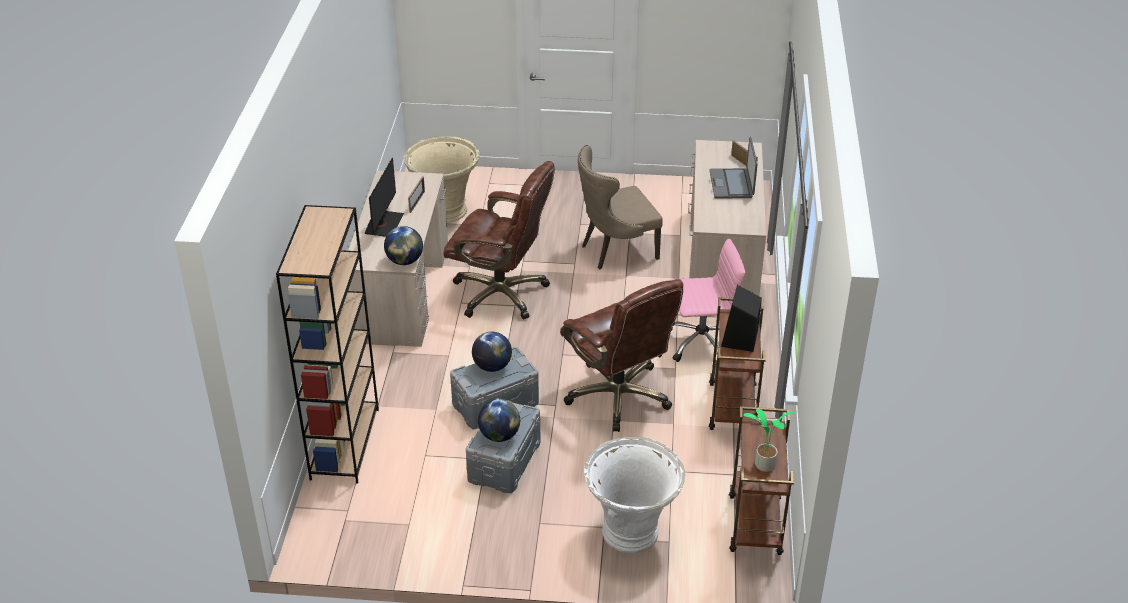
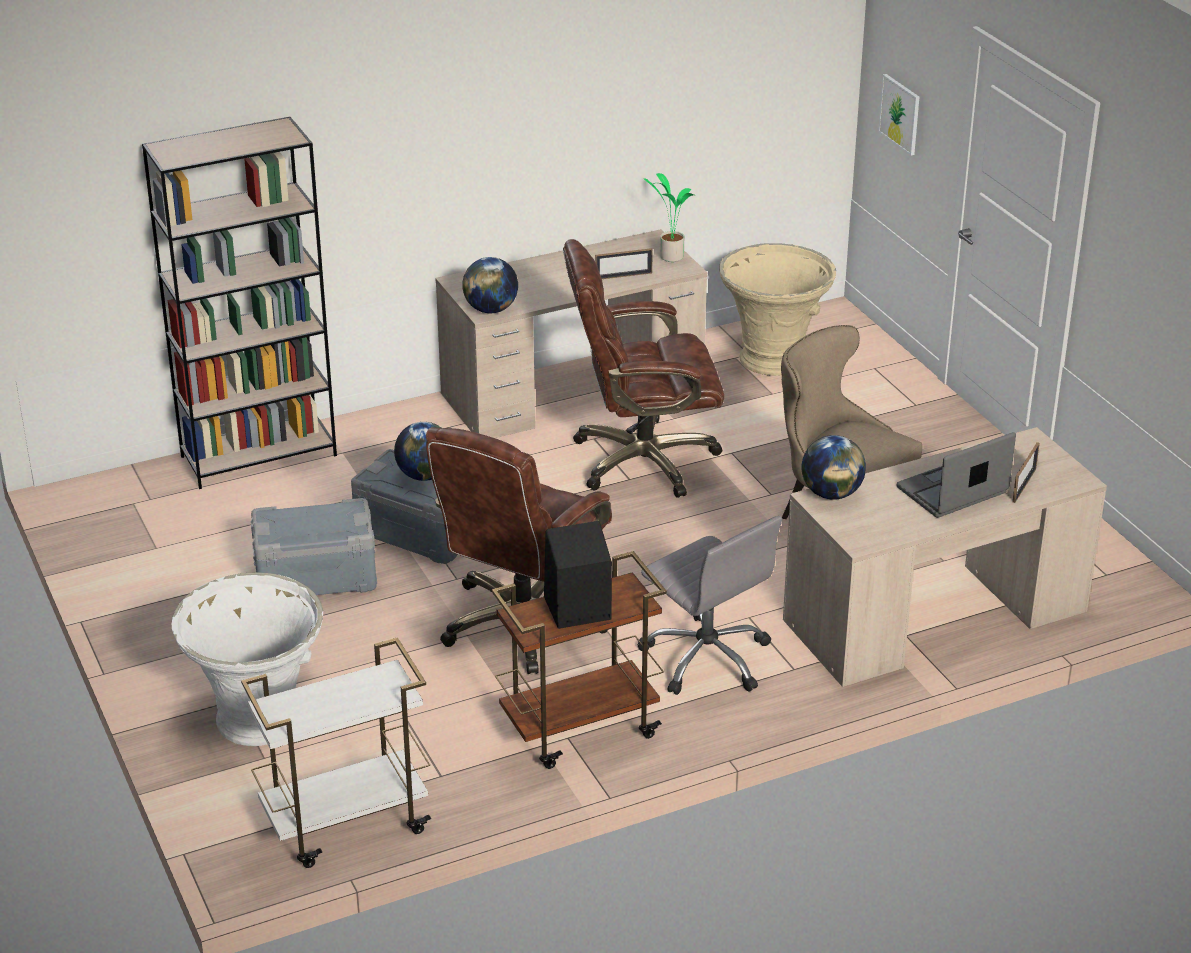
camera: 60 degrees right, 5 degrees down
(383, 224) = (552, 271): monitor -> none
(446, 33) = (900, 114): none -> picture
(499, 435) = (297, 525): globe -> globe (831, 494)
(500, 293) = (644, 459): brown office chair -> brown office chair turned 90 degrees clockwise
(701, 342) = (707, 658): pink office chair -> grey office chair
(755, 528) = (344, 828): brown cart -> white cart
(764, 466) = (310, 706): potted plant -> potted plant (670, 257)

